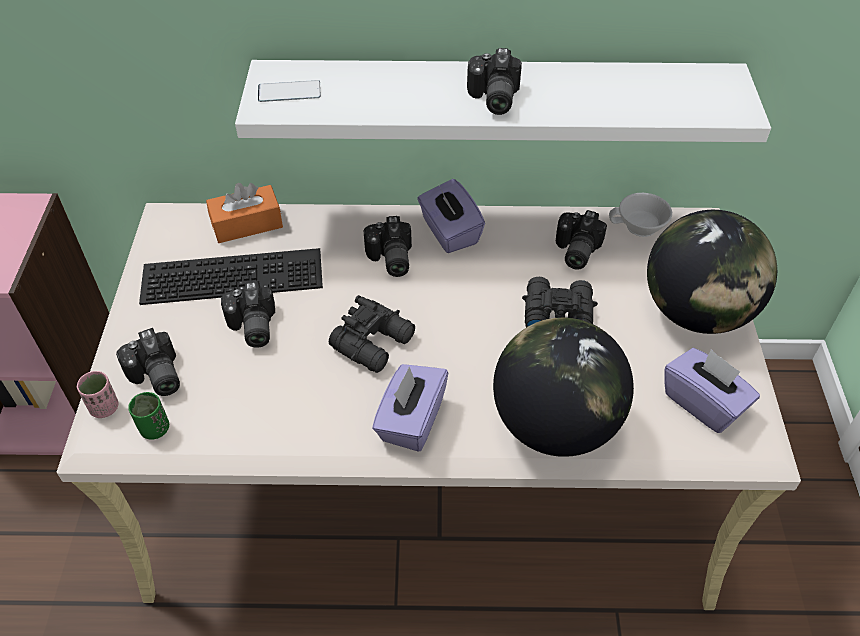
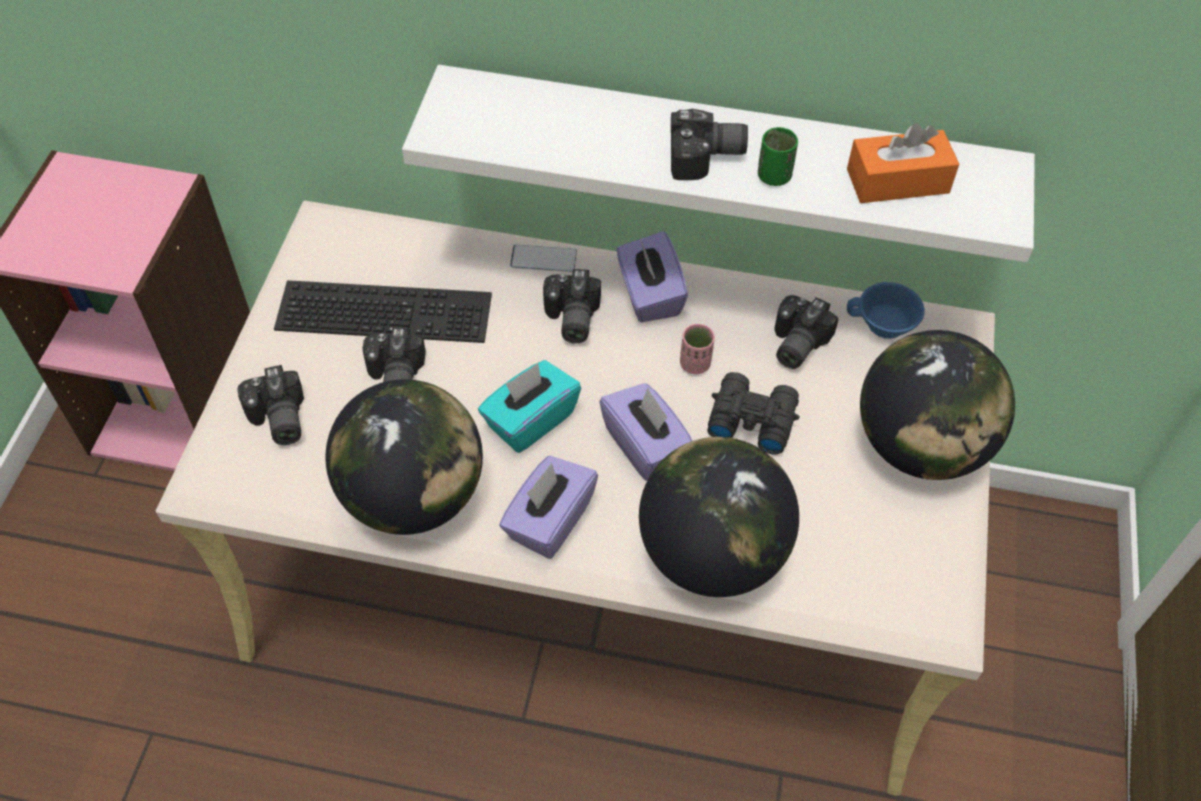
camera: 10 degrees right, 5 degrees up
(104, 407) = (216, 447): pink cup -> pink cup (695, 364)
(155, 429) = (266, 481): green cup -> green cup (774, 176)
(247, 224) = (413, 248): orange tissue box -> orange tissue box (897, 181)
(288, 420) = (413, 496): none -> globe
(289, 92) = (472, 115): phone -> phone (543, 259)
(375, 342) = (530, 420): black binoculars -> turquoise tissue box
(492, 98) = (706, 158): camera -> camera turned 105 degrees counterclockwise
(639, 227) = (883, 325): white cup -> blue cup
(703, 403) = (893, 559): purple tissue box -> purple tissue box (645, 446)

